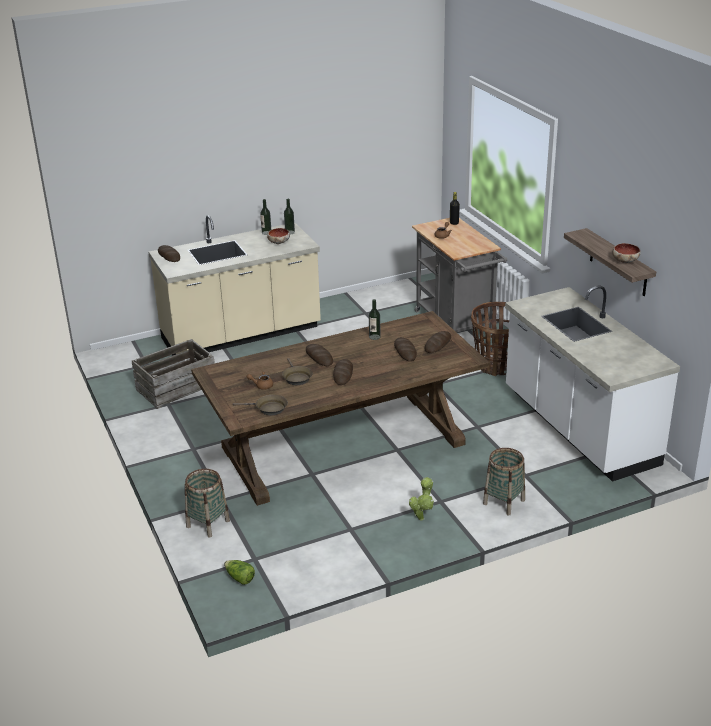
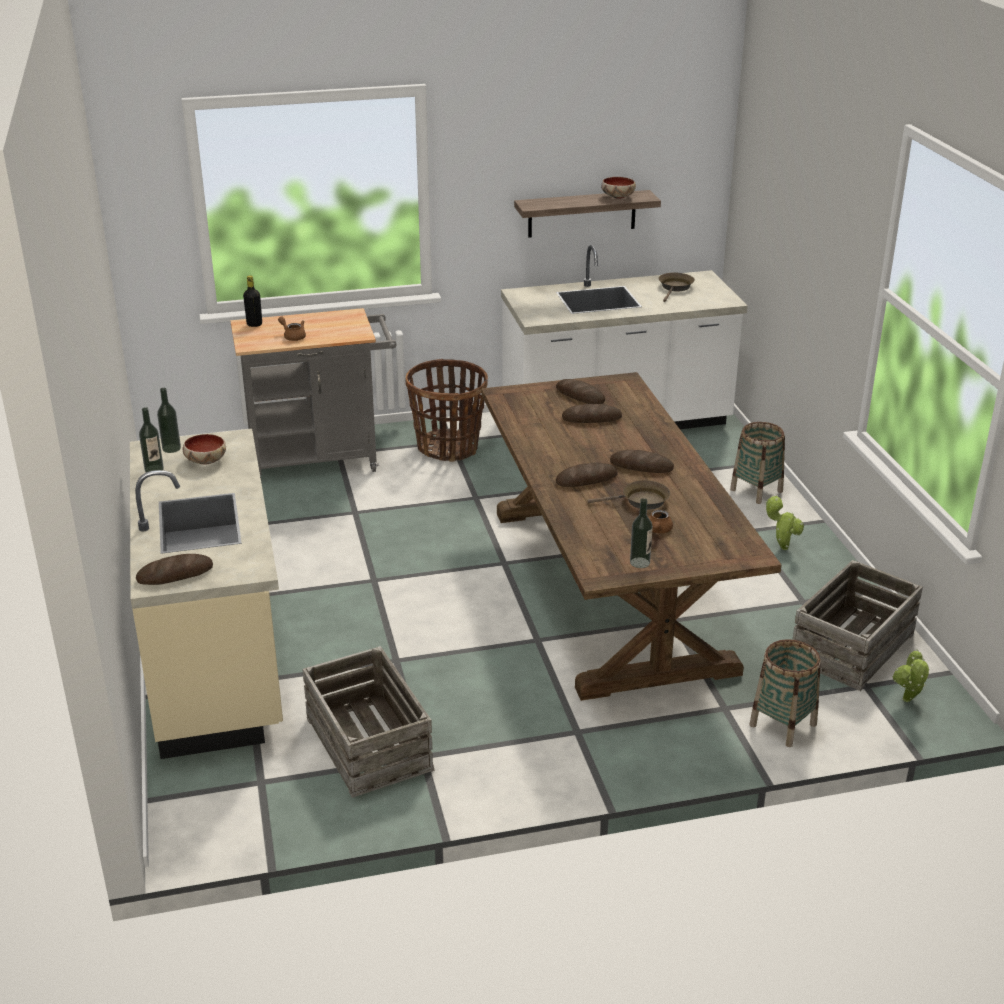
camera: 80 degrees left, 0 degrees up
(239, 578) = (907, 701): lettuce -> potted plant
(268, 408) = (725, 529): brown frying pan -> brown frying pan (675, 287)
(298, 553) = (853, 647): none -> crate
(374, 337) = (541, 434): bottle -> bottle (640, 562)

